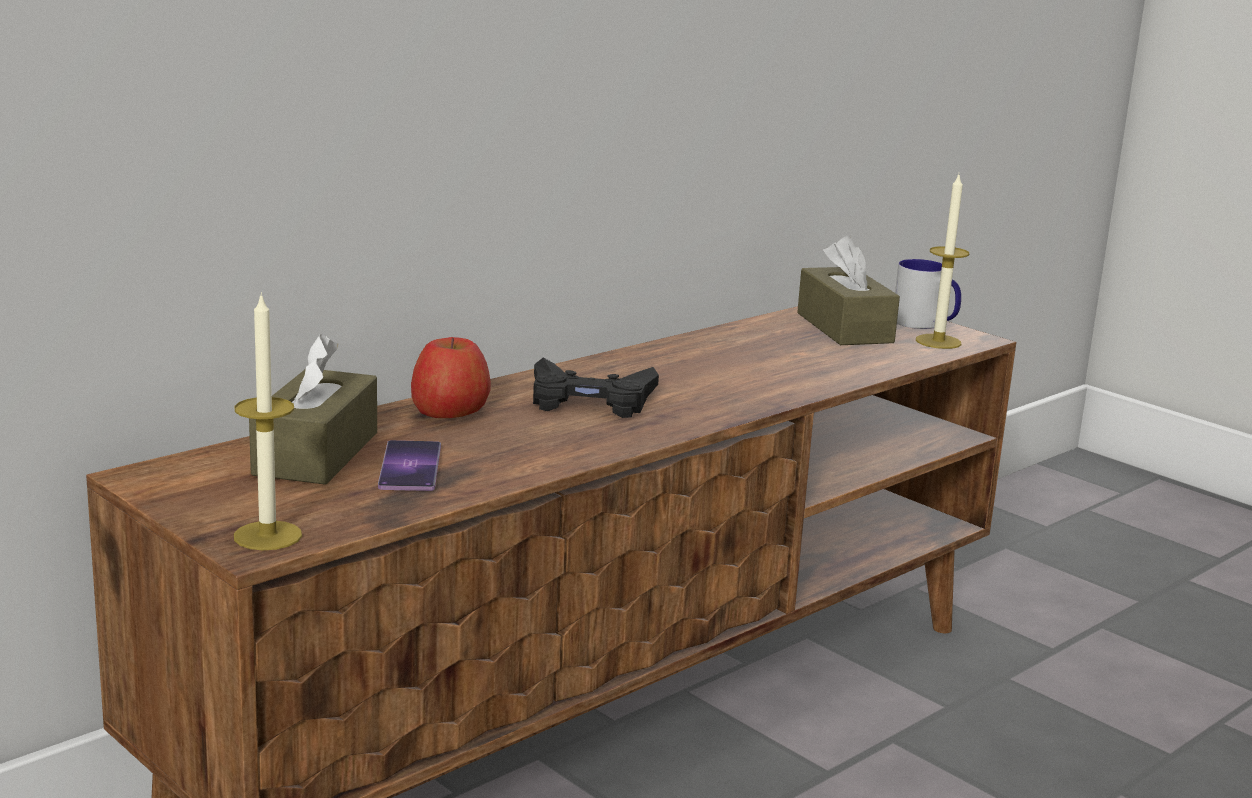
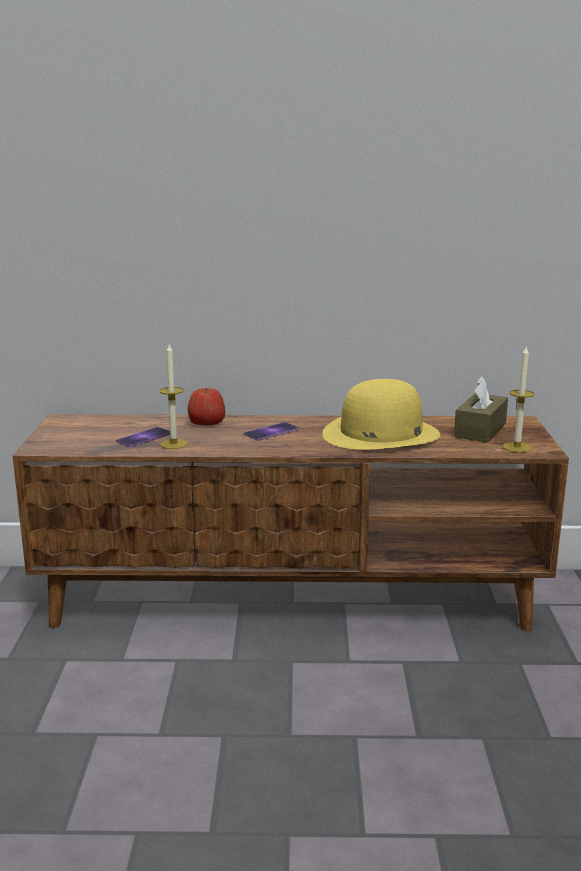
camera: 45 degrees right, 0 degrees up
(268, 536) = (48, 446): candle -> candle (173, 444)
(316, 454) = (126, 425): brown tissue box -> none
(590, 400) = (271, 432): black game controller -> phone
(744, 364) = (380, 434): none -> yellow hat
(925, 324) = (534, 438): mug -> none

